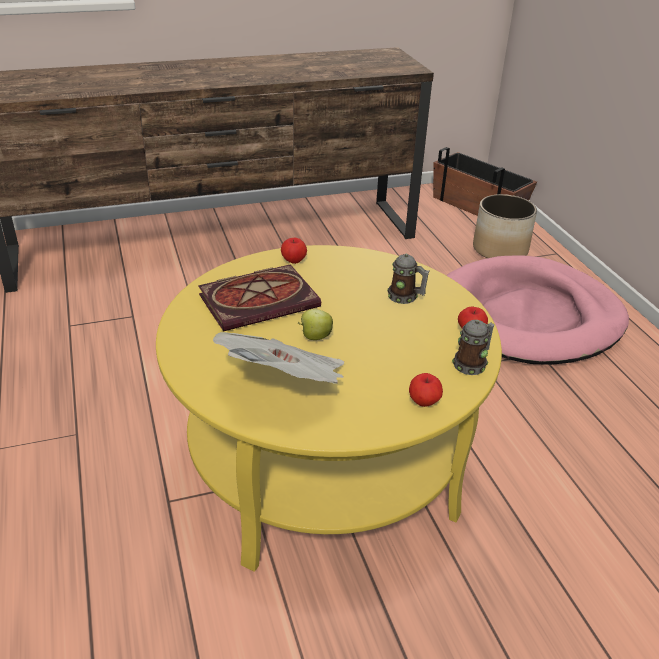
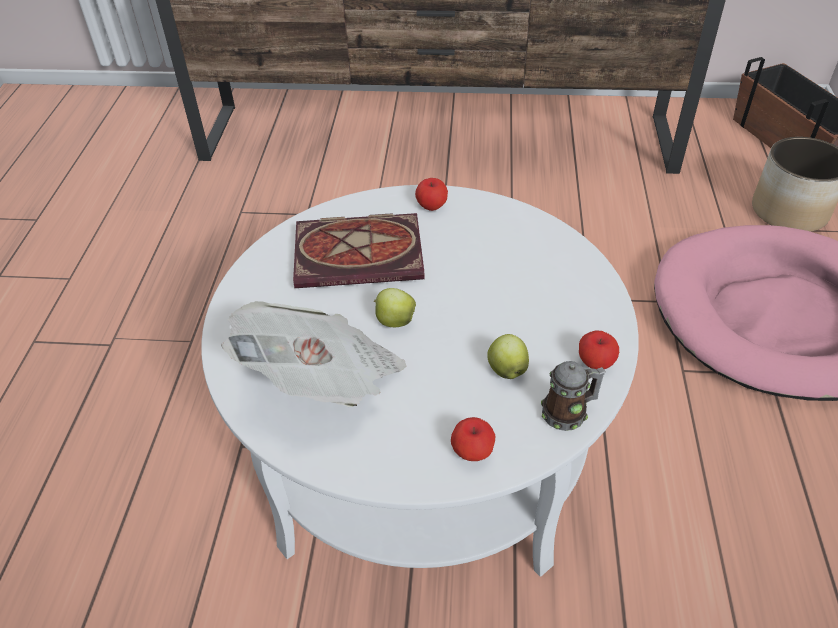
camera: 25 degrees right, 10 degrees up
(324, 464) = (423, 451): yellow coffee table -> white coffee table
(406, 297) = (539, 289): mug -> none
(414, 348) = (506, 369): none -> apple

